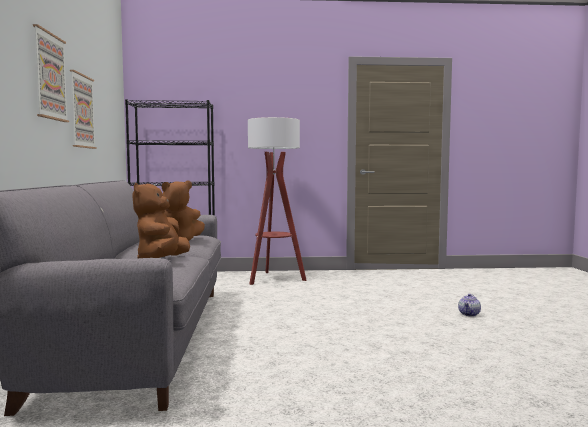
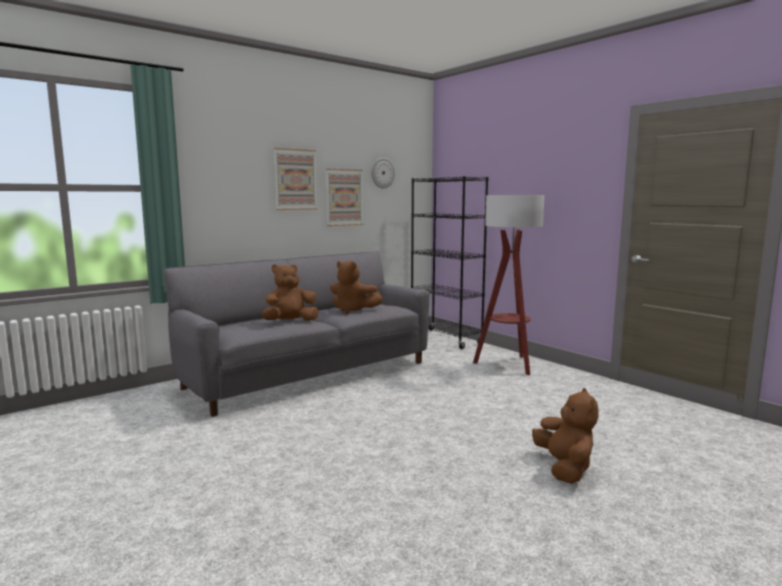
camera: 55 degrees right, 5 degrees up
(101, 88) = (382, 173): none -> wall clock
(469, 314) = (564, 468): teapot -> brown plush toy

